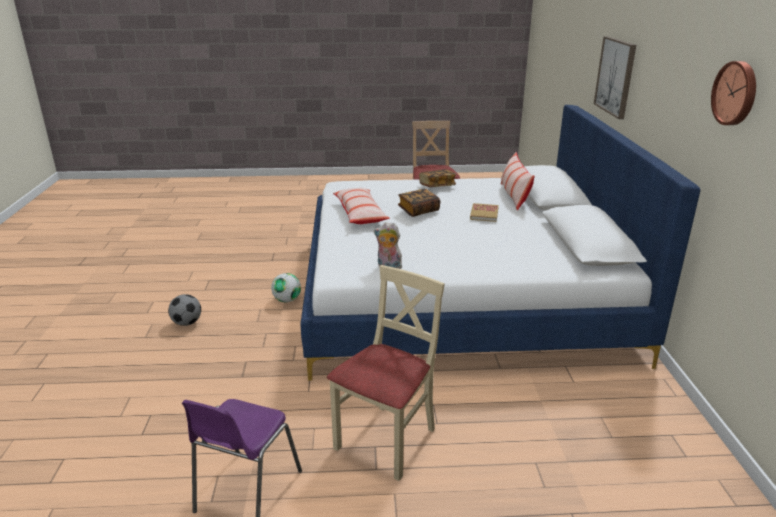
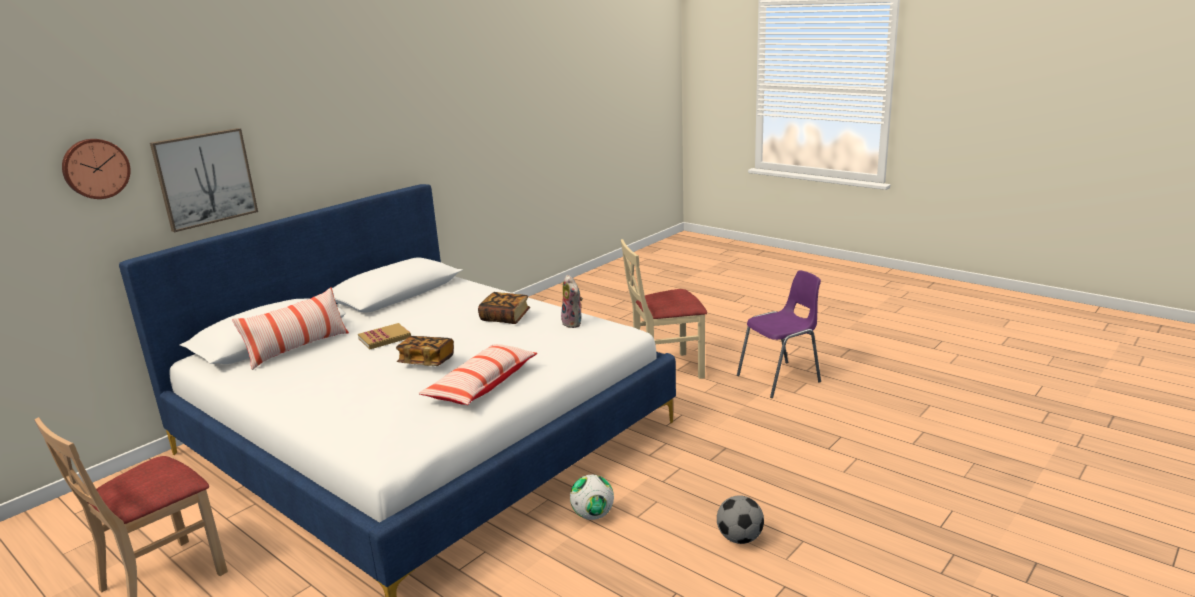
camera: 135 degrees left, 5 degrees down
(437, 186) = (312, 393): book -> book (505, 318)
(736, 93) = (410, 111): wall clock -> wall clock (95, 168)

